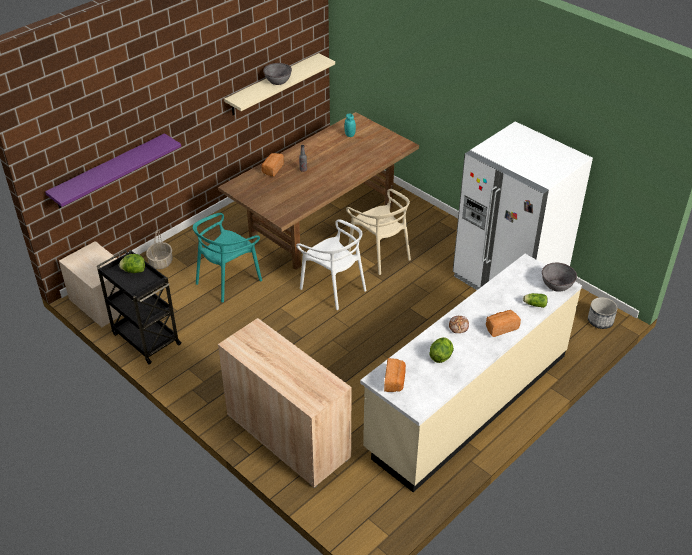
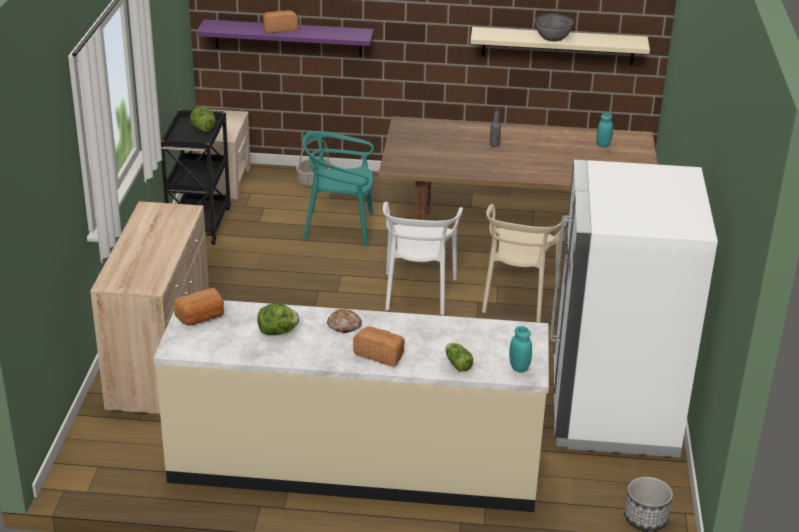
camera: 50 degrees right, 10 degrees down
(272, 169) = (466, 130): bread -> bread (279, 29)
(557, 285) = (519, 367): grey bowl -> turquoise jar

